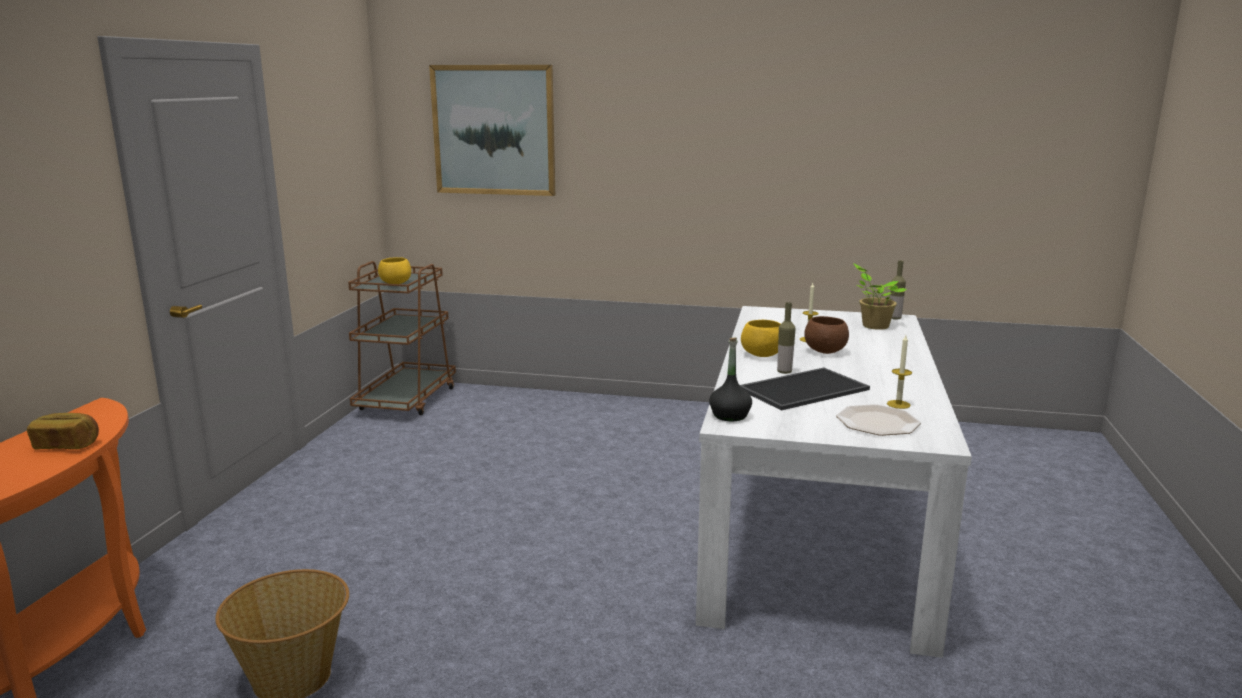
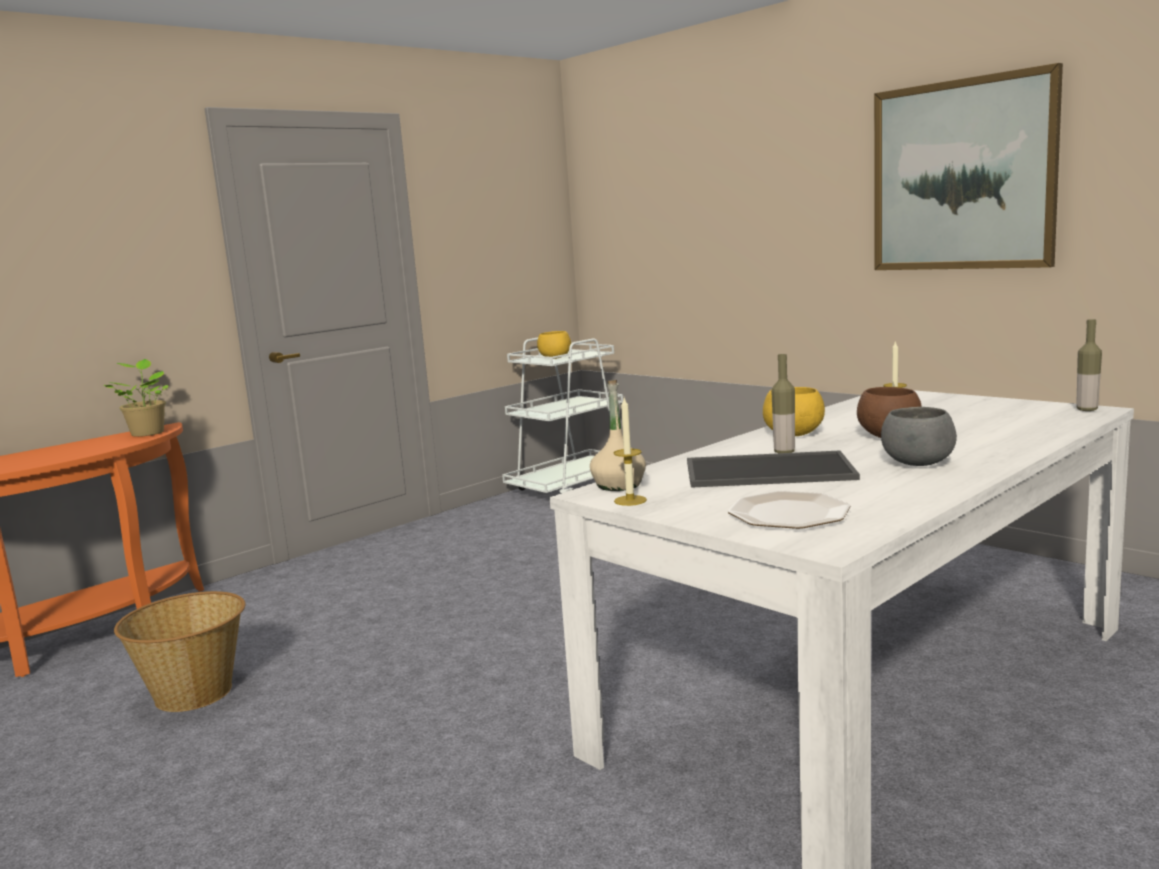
camera: 35 degrees right, 5 degrees down
(67, 445) = (95, 448): bread -> none
(407, 400) = (571, 486): brown cart -> white cart
(494, 130) = (666, 190): picture -> picture (962, 175)
(729, 415) = (618, 485): black bottle -> beige bottle
(873, 326) = (1030, 416): potted plant -> potted plant (148, 433)
(878, 372) = (917, 464): none -> grey bowl
(898, 404) = (865, 499): candle -> candle (630, 500)

